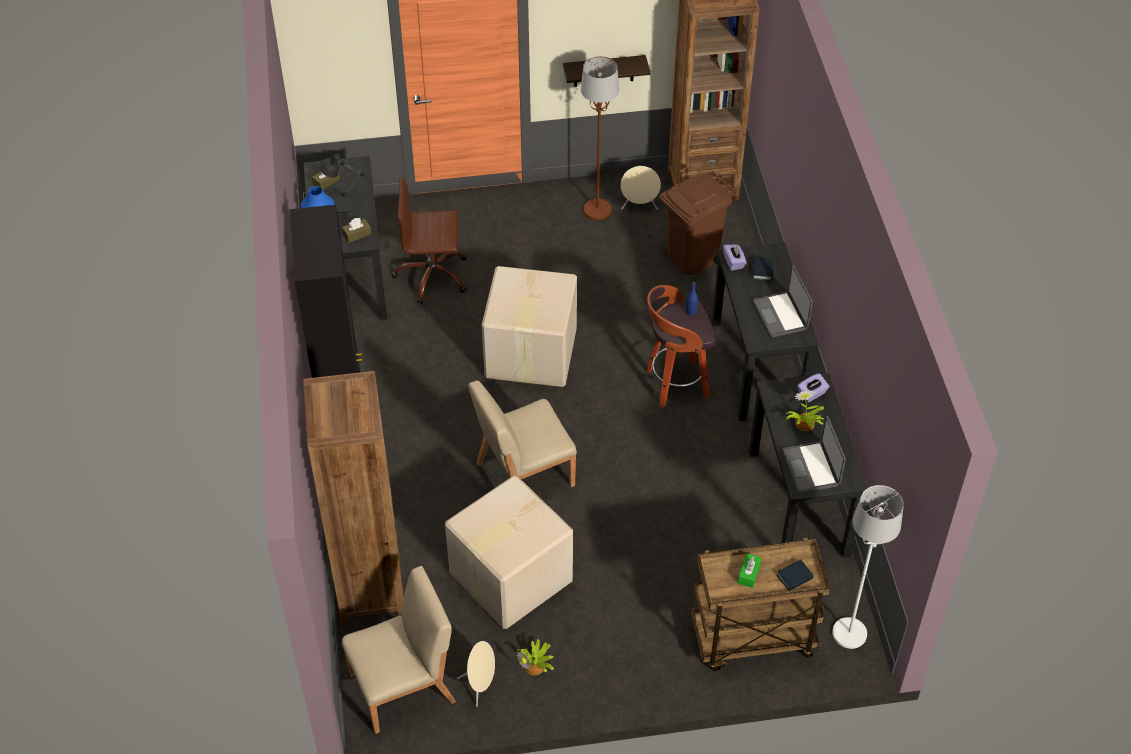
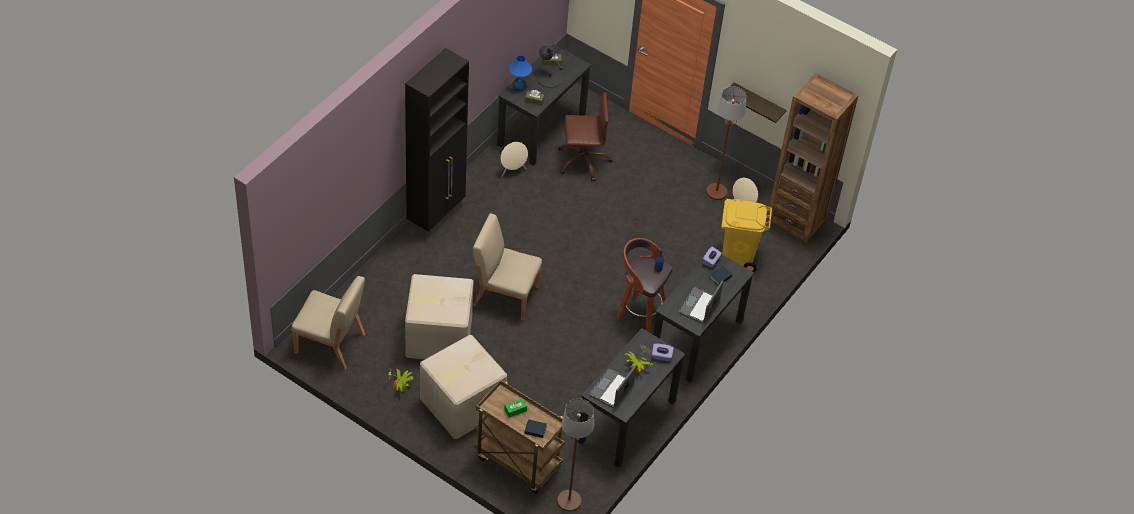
camera: 40 degrees right, 0 degrees up
(370, 587) = (369, 287): brown bookcase -> none
(432, 276) = (583, 161): brown office chair -> brown office chair turned 135 degrees clockwise
(480, 686) = (364, 372): beige speaker -> beige speaker (512, 170)
(529, 354) = (583, 239): cardboard box -> cardboard box (461, 404)
(692, 256) = (737, 256): brown trash can -> yellow trash can
(849, 634) = (569, 501): white floor lamp -> brown floor lamp

